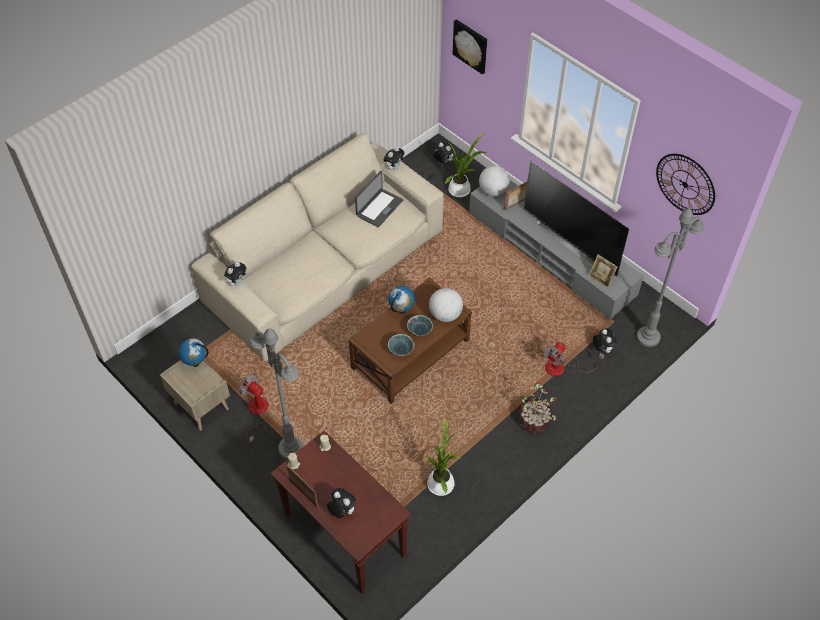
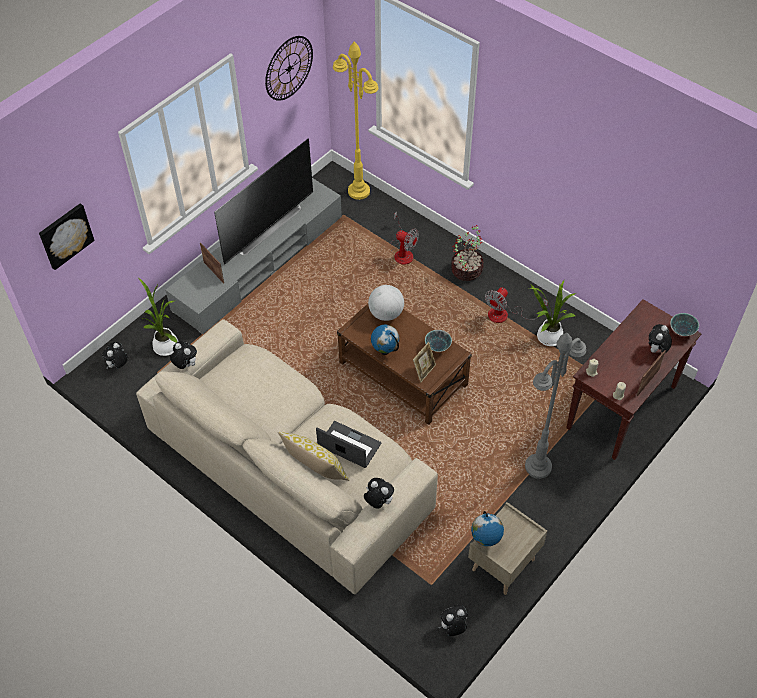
camera: 95 degrees left, 0 degrees up
(257, 413) = (501, 506): fan -> fan (505, 315)
(283, 252) = (316, 471): none -> pillow
(379, 208) = (242, 381): laptop -> laptop (349, 446)
(419, 331) = (411, 333): bowl -> bowl (682, 331)
(493, 191) = (195, 293): globe -> none
(600, 279) = (315, 205): picture frame -> picture frame (424, 371)
(602, 348) = (376, 223): plush toy -> plush toy (453, 628)
(648, 337) = (359, 191): grey floor lamp -> yellow floor lamp

